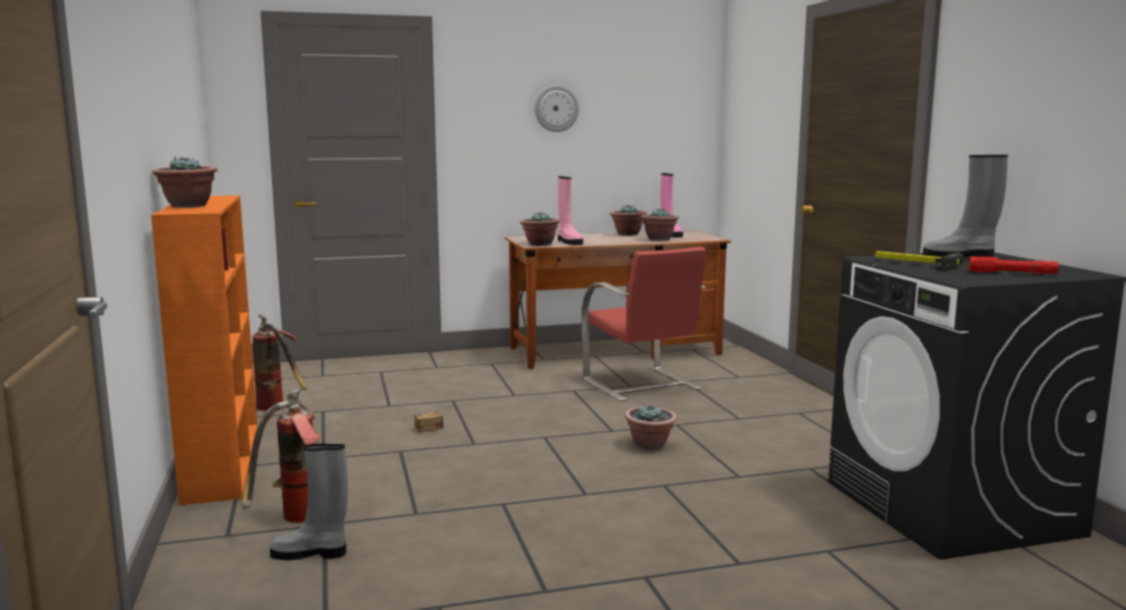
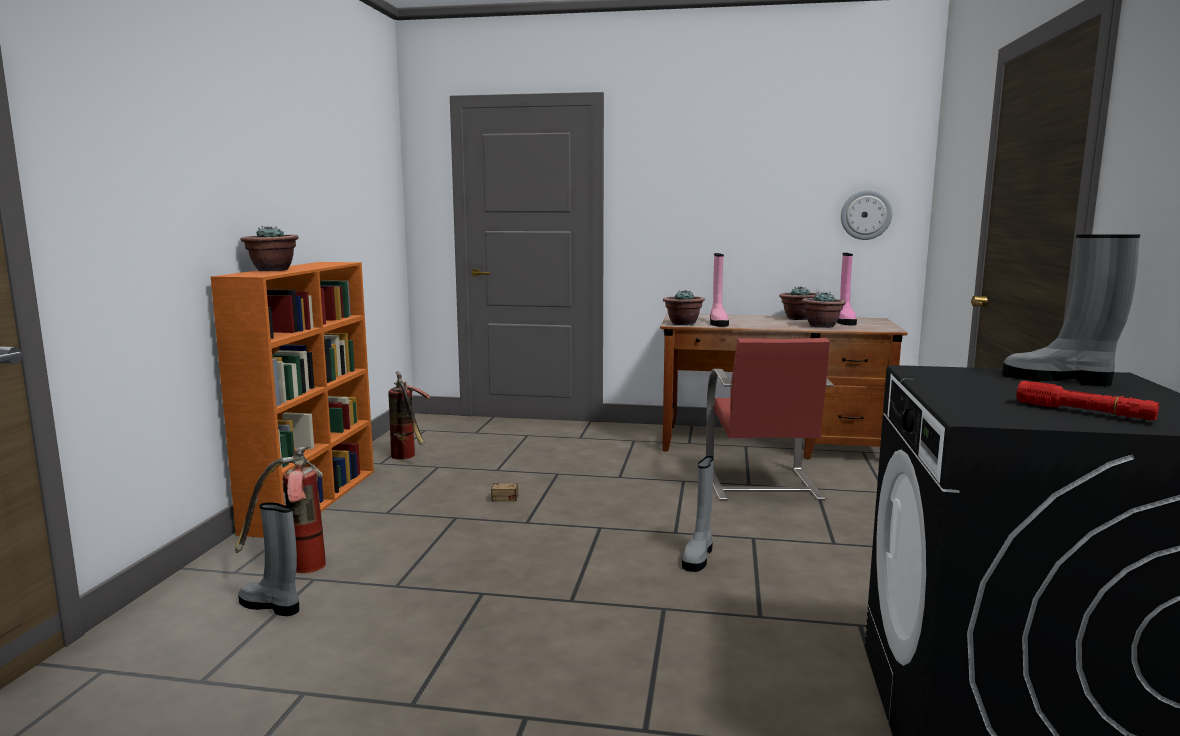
camera: 25 degrees right, 0 degrees up
(556, 108) = (729, 182): wall clock -> wall clock (866, 215)
(650, 445) = (698, 557): potted plant -> grey boot
(914, 264) = (959, 384): hammer -> none

